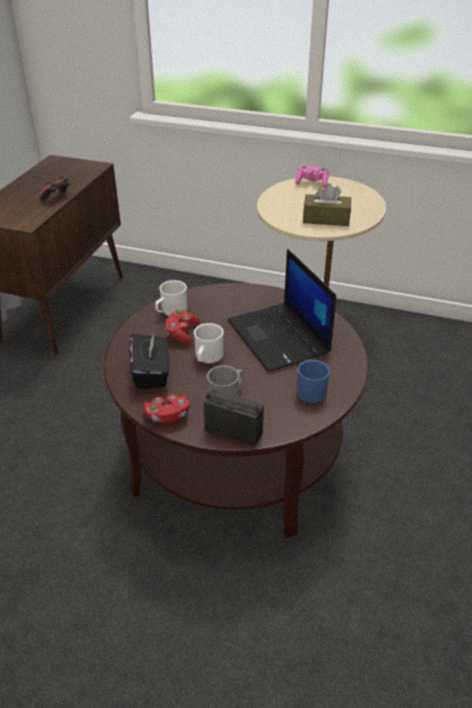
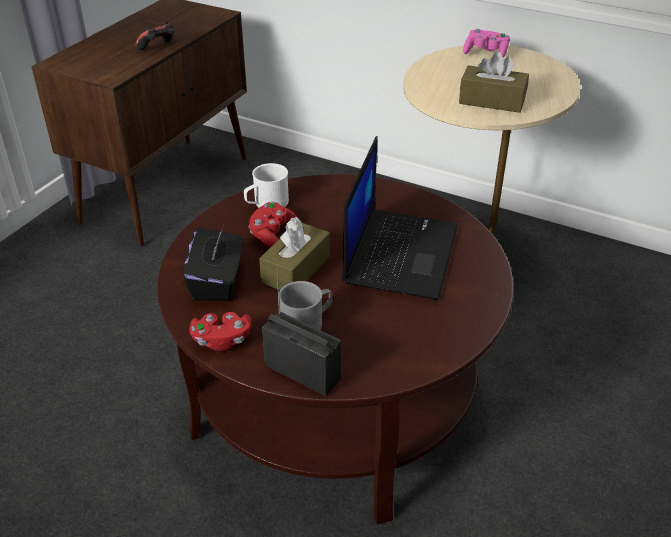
camera: 10 degrees right, 0 degrees up
(207, 358) = (296, 269): white mug -> brown tissue box
(280, 337) = (400, 253): laptop -> laptop turned 150 degrees counterclockwise
(310, 389) = (421, 328): blue mug -> none

